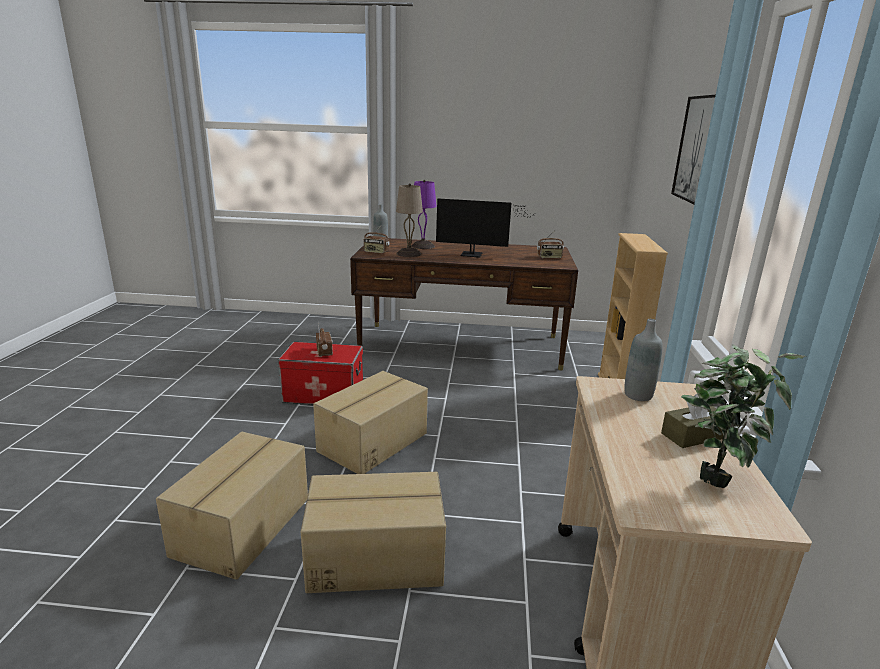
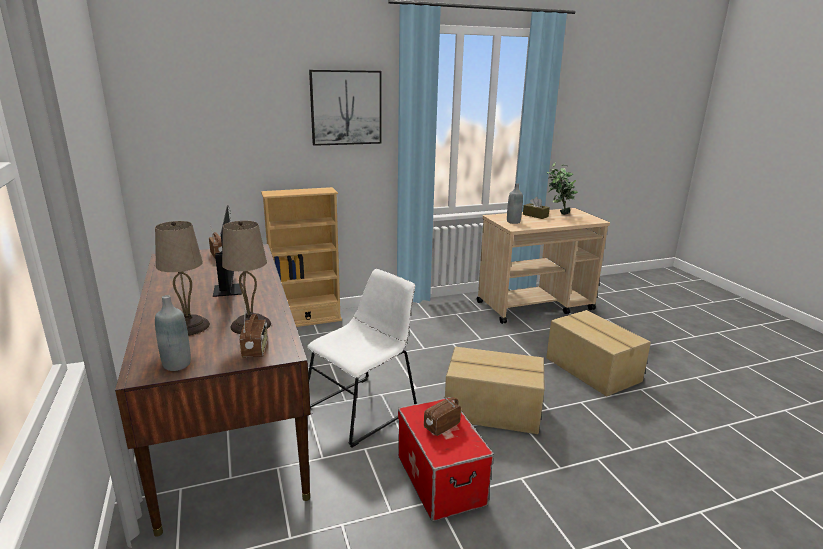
camera: 115 degrees left, 0 degrees up
(244, 526) = (644, 427): cardboard box -> none
(423, 246) = (187, 326): purple table lamp -> beige table lamp
(432, 387) = (364, 408): none -> white chair

